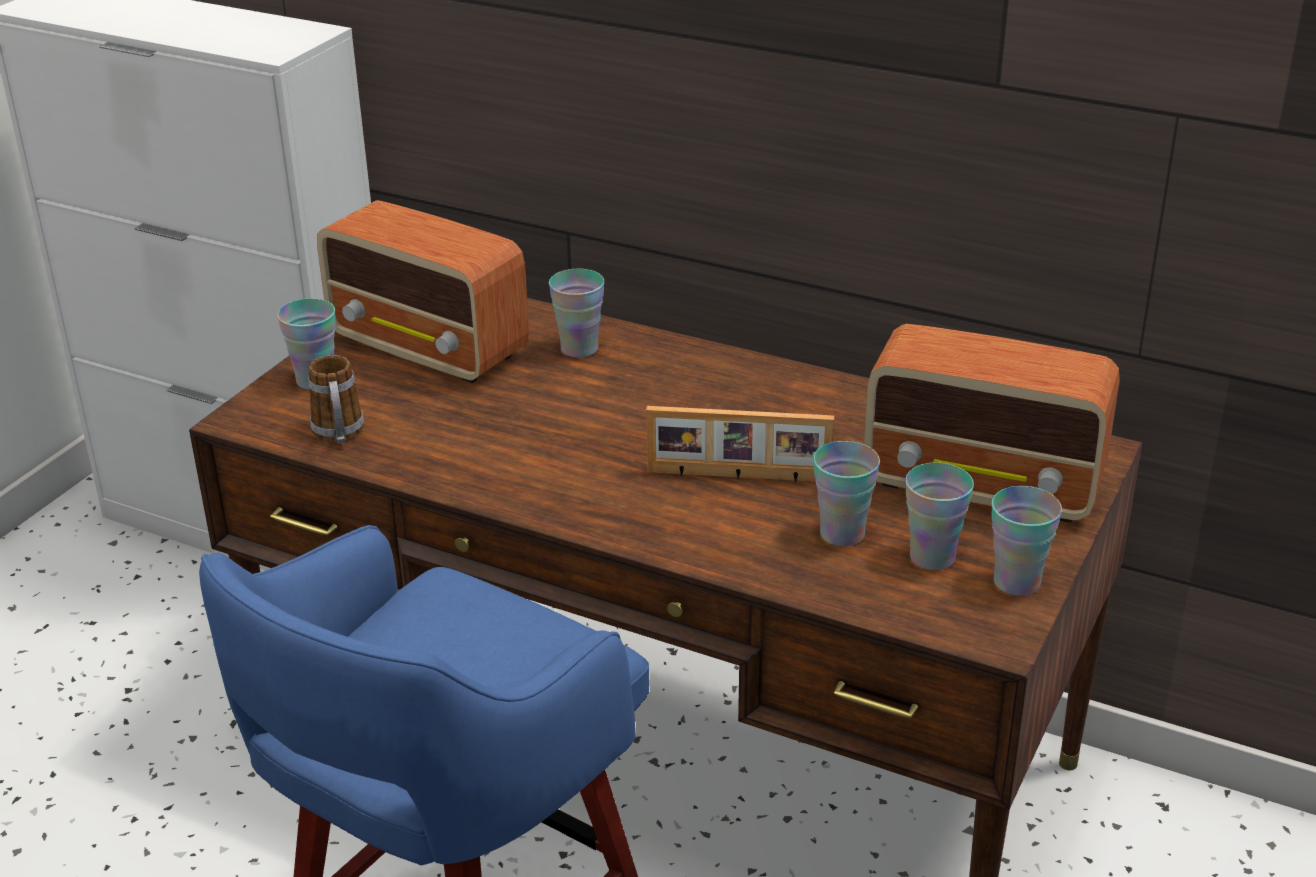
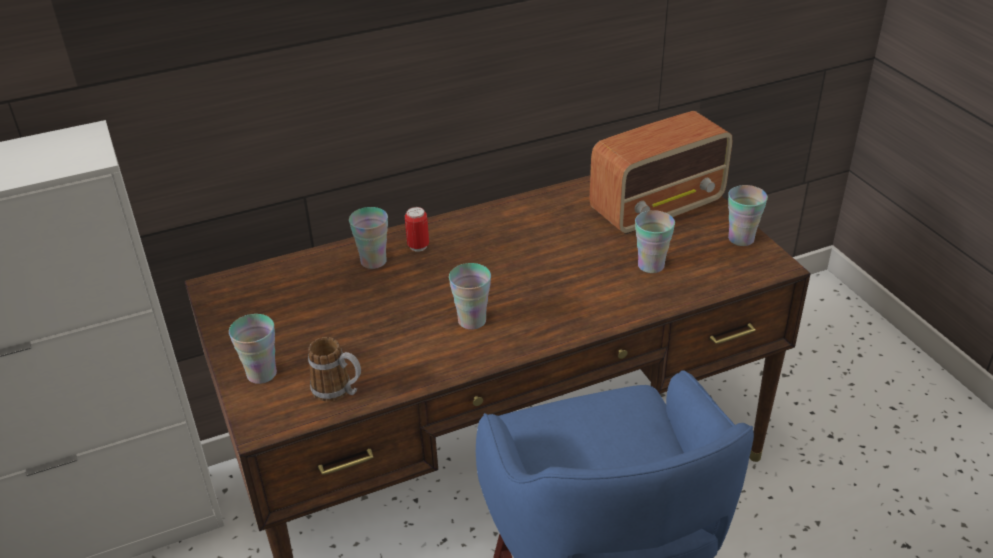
camera: 50 degrees left, 5 degrees up
(430, 348) = (292, 312): radio -> none
(645, 361) = (418, 246): none -> can
(738, 477) = (565, 271): picture frame -> none
(932, 557) = (697, 250): cup -> cup (472, 321)

